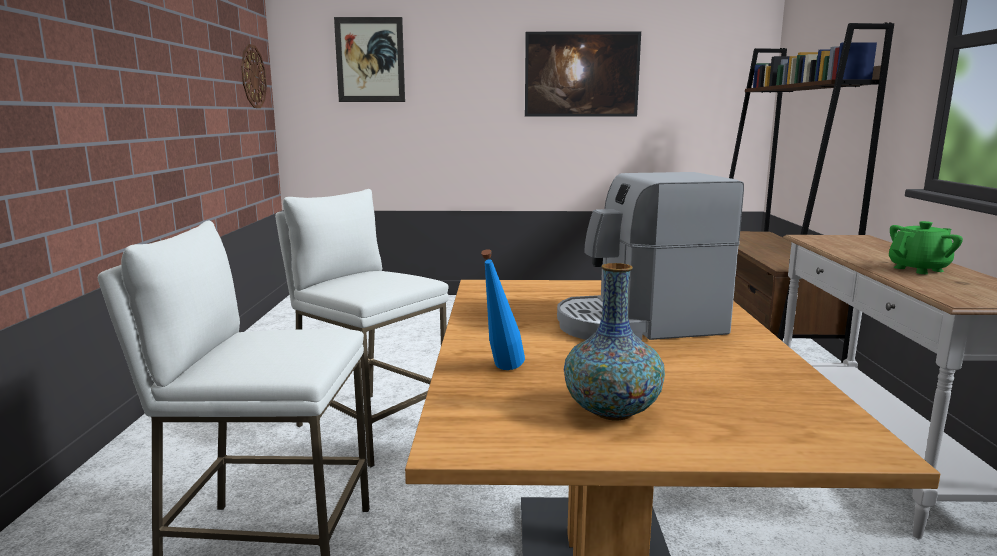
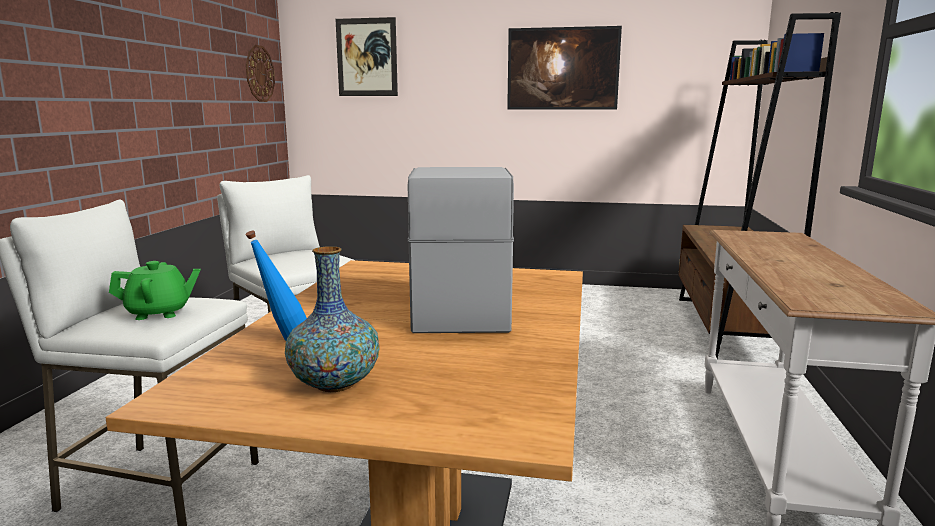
camera: 10 degrees right, 0 degrees up
(639, 324) = (459, 308): coffee machine -> coffee machine turned 90 degrees clockwise
(919, 269) = (807, 269): green teapot -> green teapot (159, 313)

